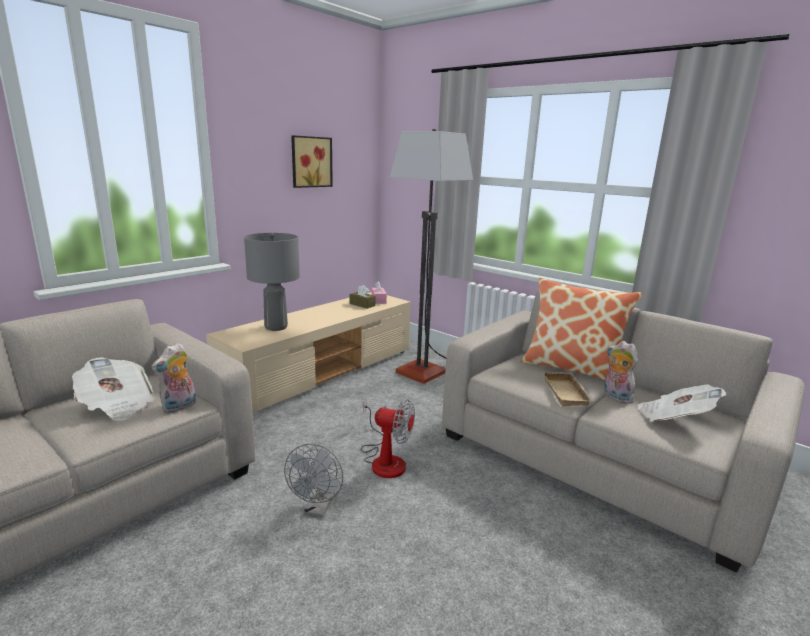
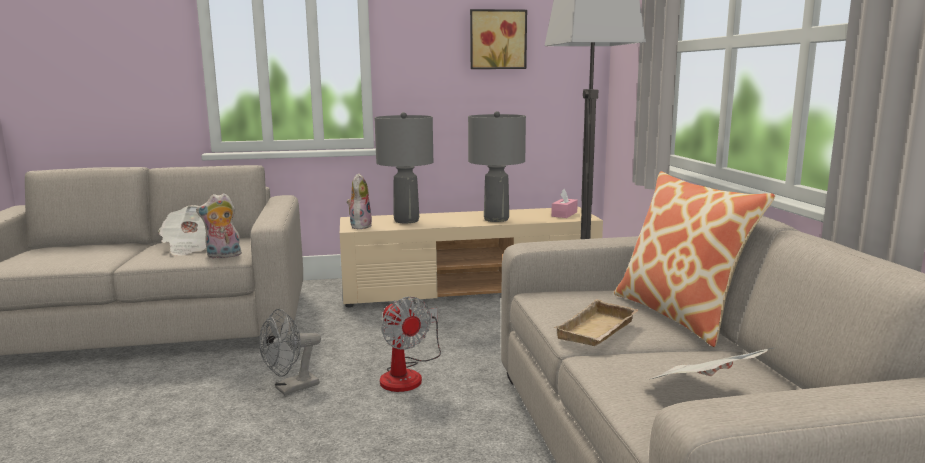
camera: 40 degrees right, 5 degrees down
(342, 313) = (496, 219): none -> grey table lamp
(362, 304) = (535, 215): brown tissue box -> none
(615, 397) = (669, 353): plush toy -> plush toy (360, 226)

